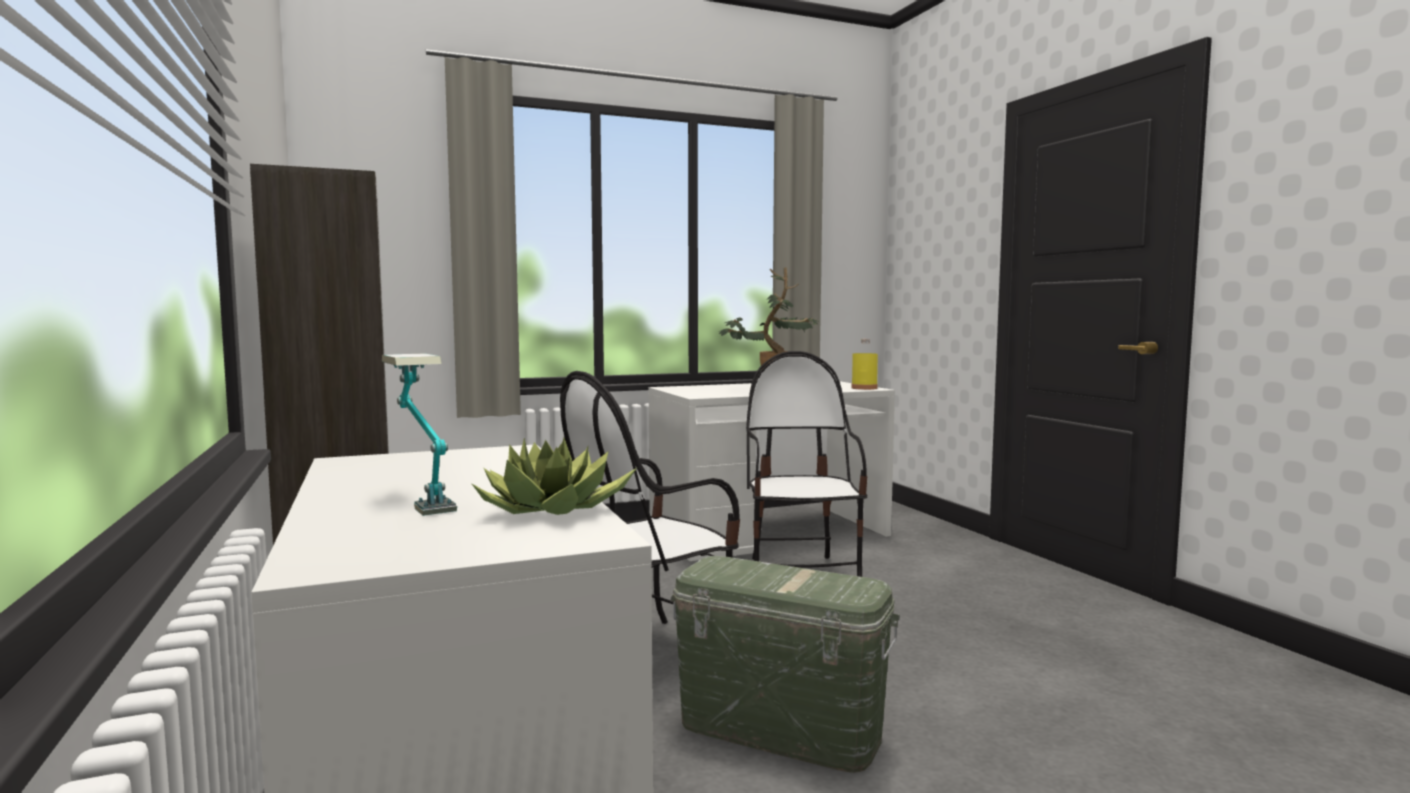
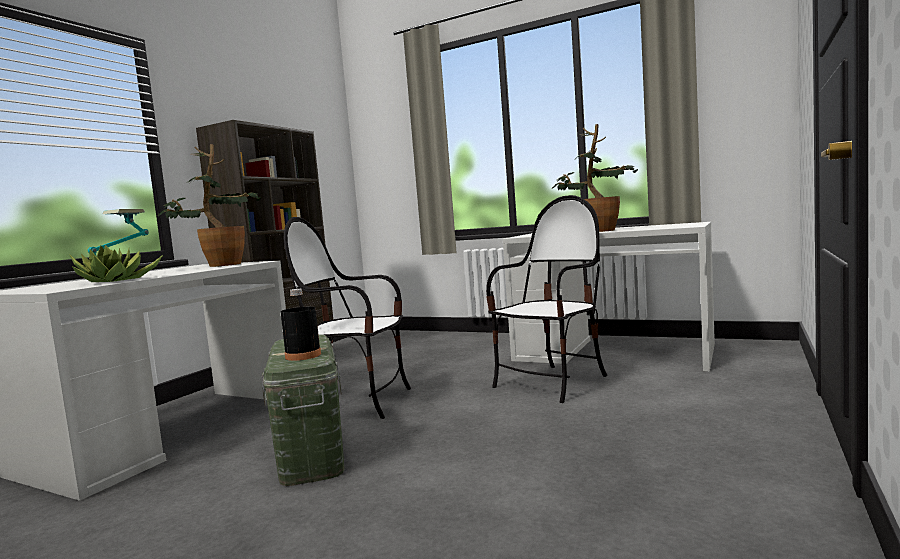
camera: 50 degrees right, 0 degrees up
(455, 459) = (218, 265): none -> potted plant
(833, 583) = (303, 356): none -> black bottle
(864, 388) = (684, 226): yellow bottle -> none

